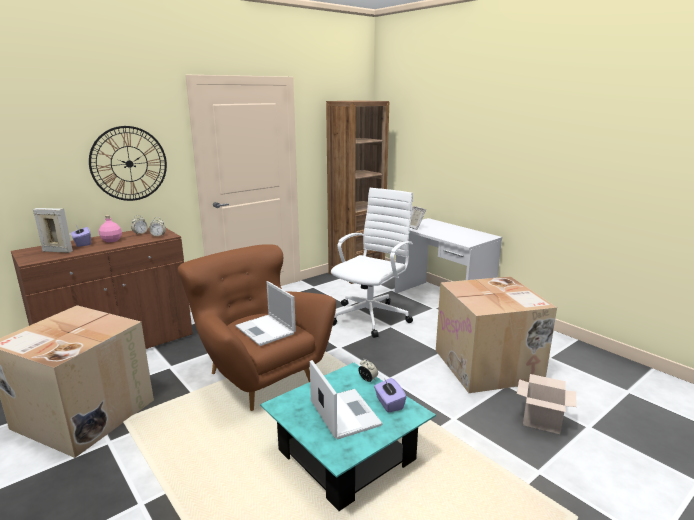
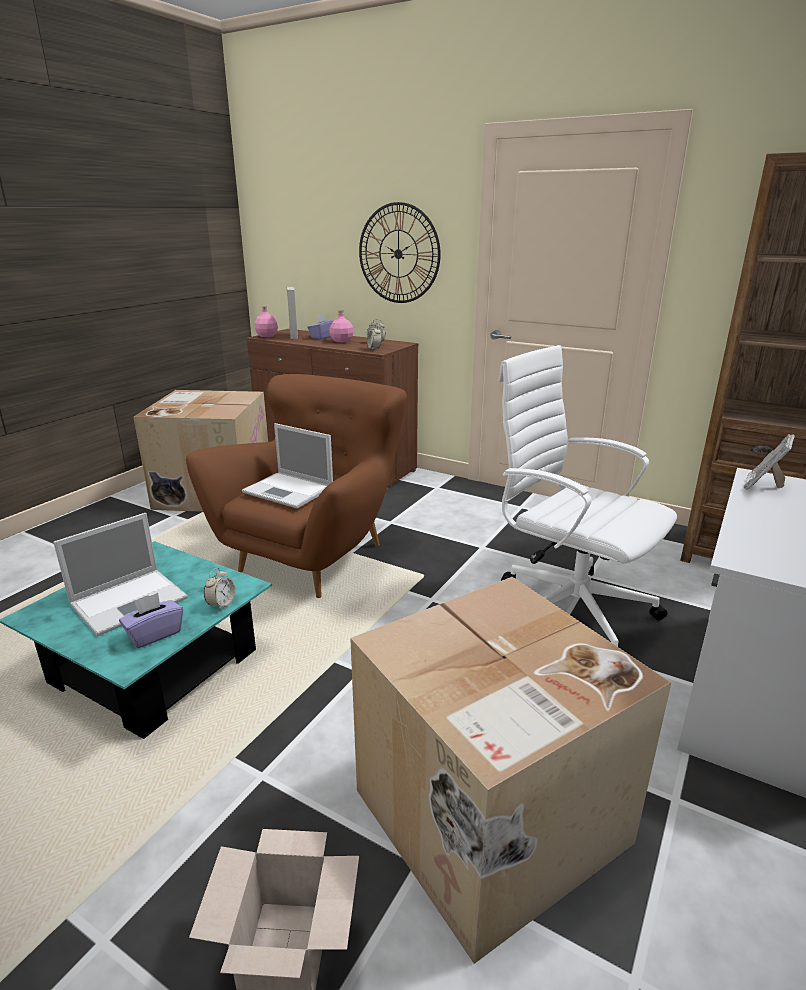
camera: 70 degrees right, 5 degrees up
(31, 259) = (267, 336): none -> pink bottle
(266, 330) = (289, 490): laptop -> laptop turned 90 degrees counterclockwise
(371, 316) = (569, 610): white office chair -> white office chair turned 150 degrees counterclockwise

